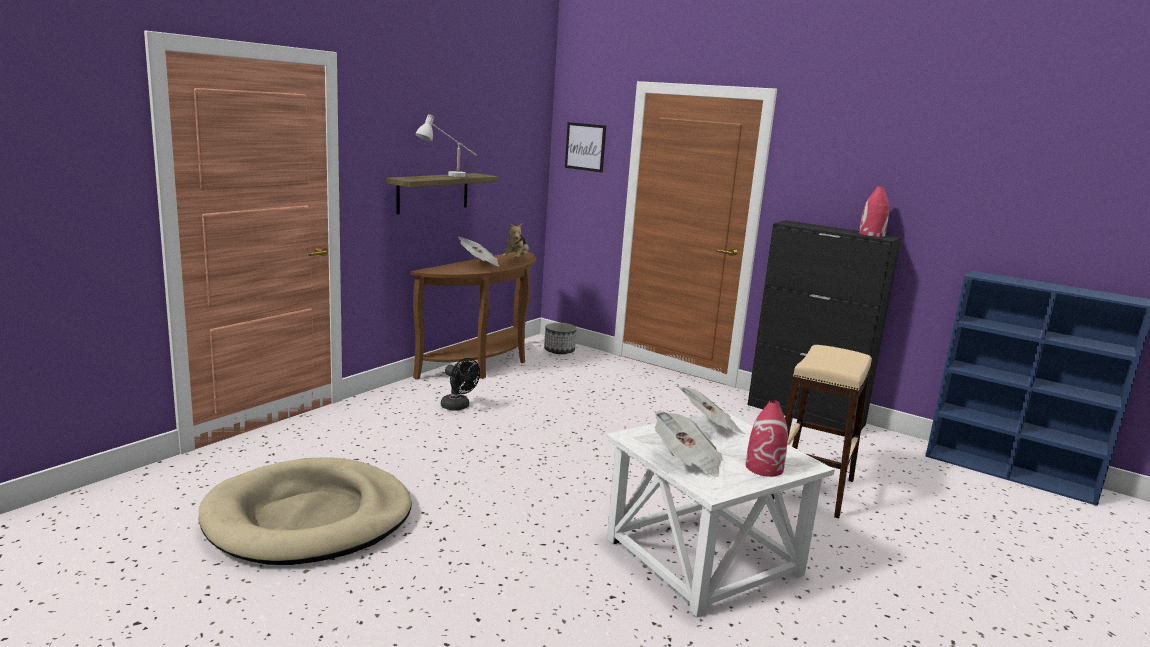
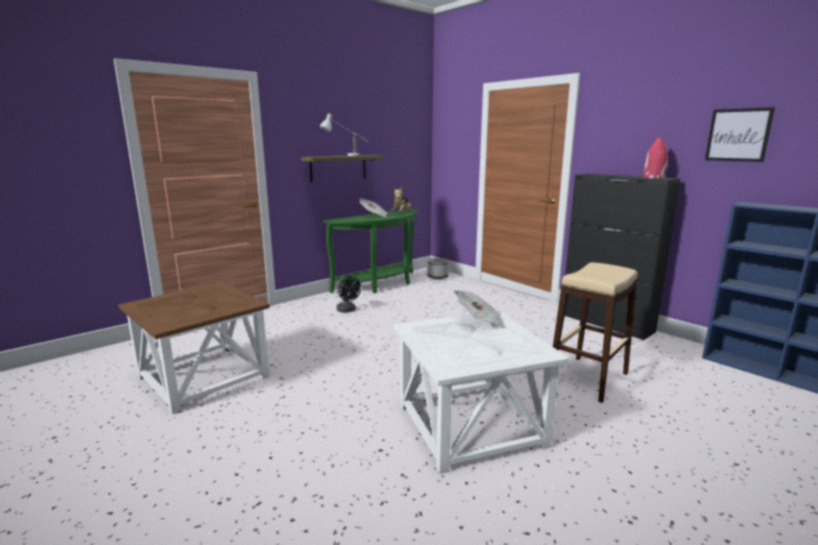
camera: 15 degrees right, 0 degrees up
(309, 518) = (205, 377): beige dog bed -> brown side table
(484, 364) = (381, 285): brown console table -> green console table
(585, 147) = (452, 135): picture -> picture (738, 135)
(687, 461) = (442, 346): newspaper -> none
(764, 468) = (505, 354): red vase -> none

